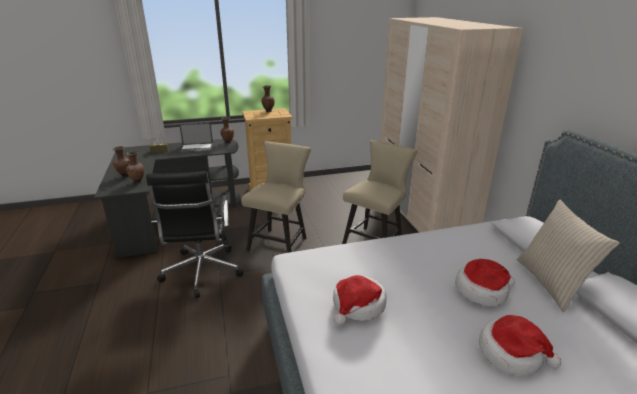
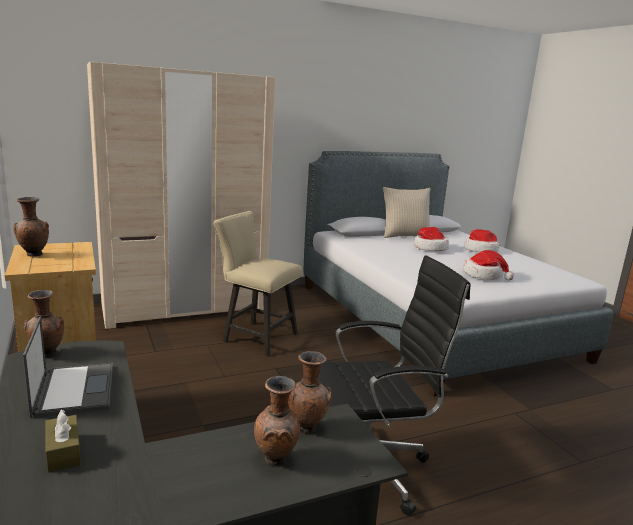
camera: 100 degrees left, 10 degrees down
(280, 242) = (265, 402): beige chair -> none

